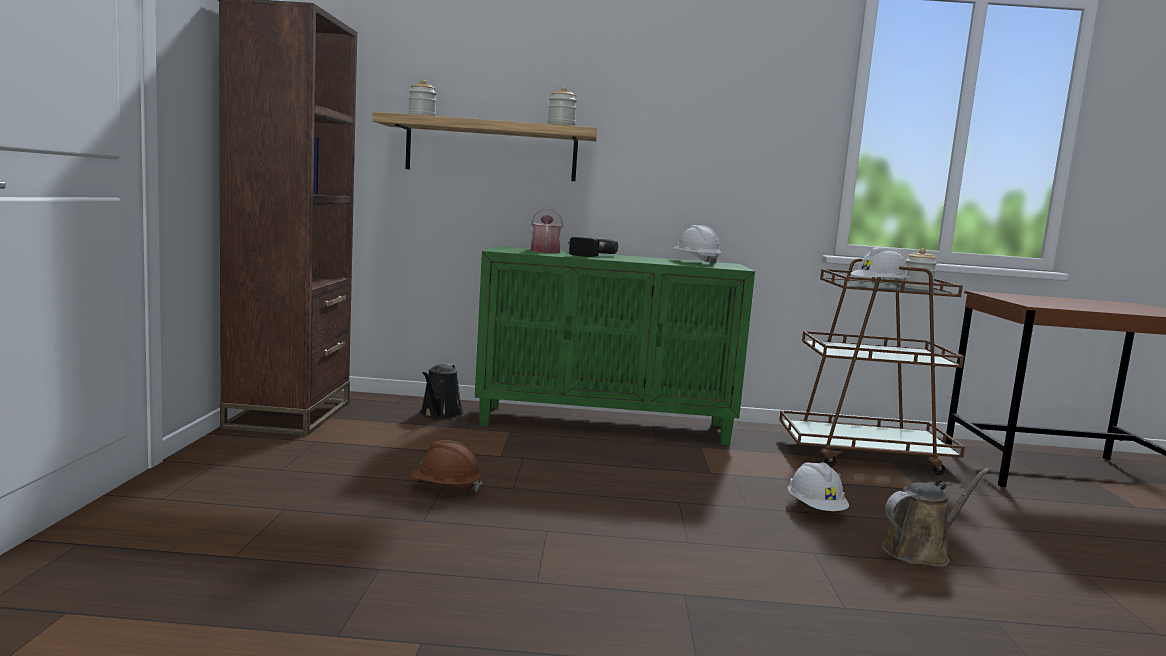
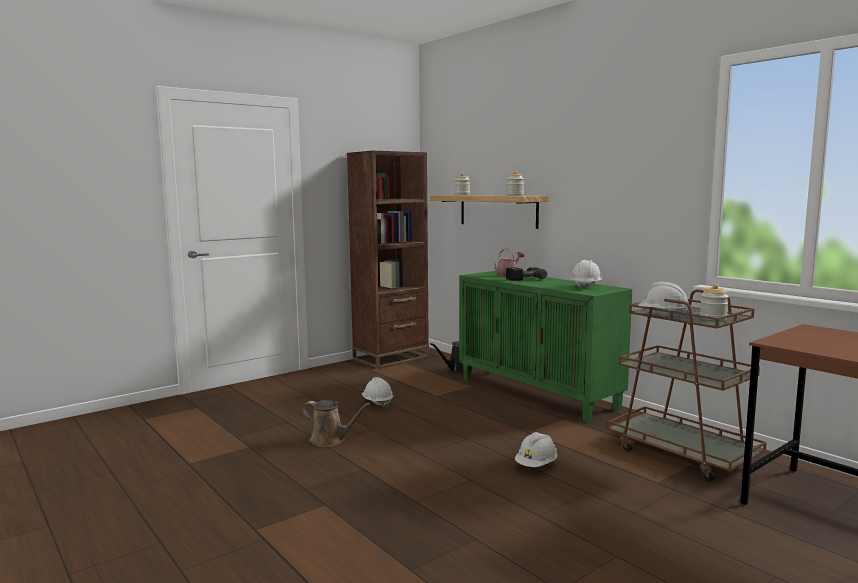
camera: 50 degrees right, 0 degrees up
(445, 488) = (377, 403): brown hard hat -> white hard hat
(920, 552) = (535, 503): brown watering can -> brown watering can (330, 440)

